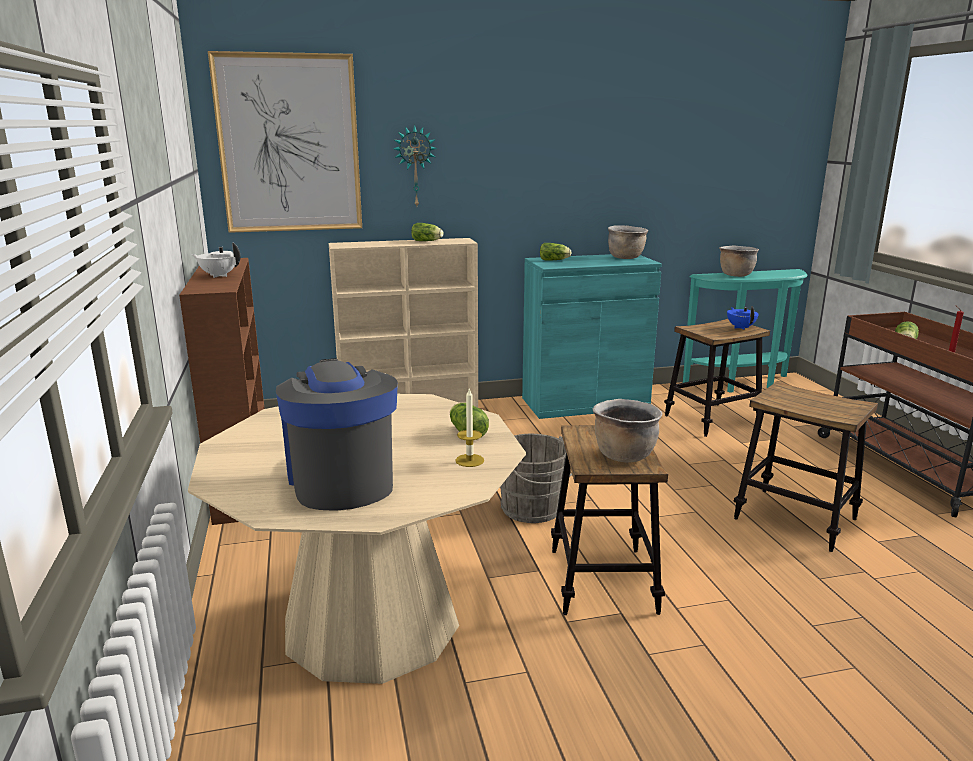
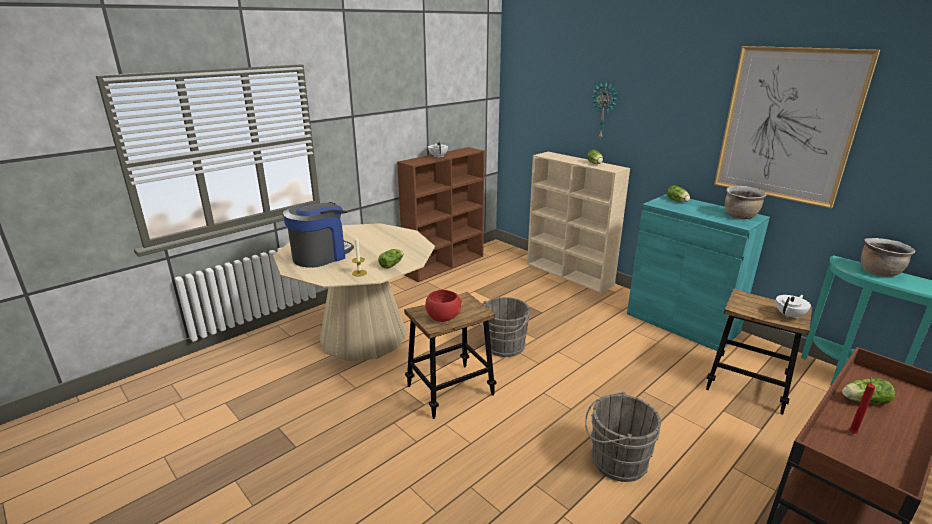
camera: 60 degrees right, 5 degrees up
(289, 144) = (539, 87): picture -> picture (787, 125)
(624, 455) = (443, 317): brown cooking pot -> red bowl
(740, 327) = (789, 315): blue teapot -> white teapot
(795, 519) = (615, 460): stool -> grey bucket

